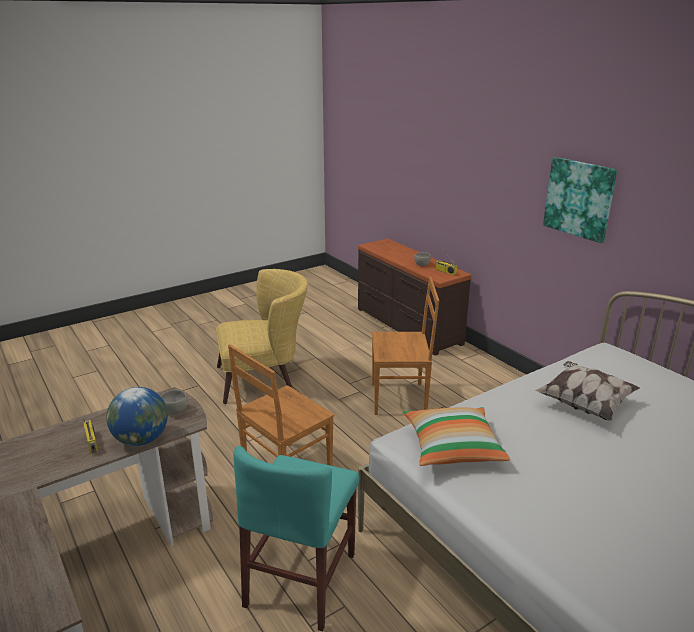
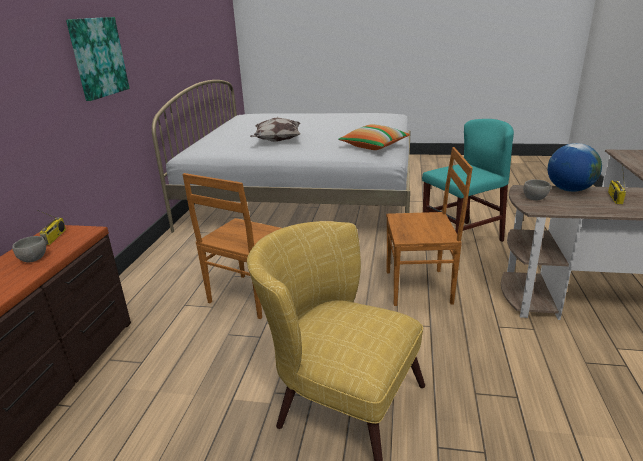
camera: 135 degrees left, 0 degrees up
(401, 399) = (249, 297): brown chair -> brown chair turned 105 degrees counterclockwise

